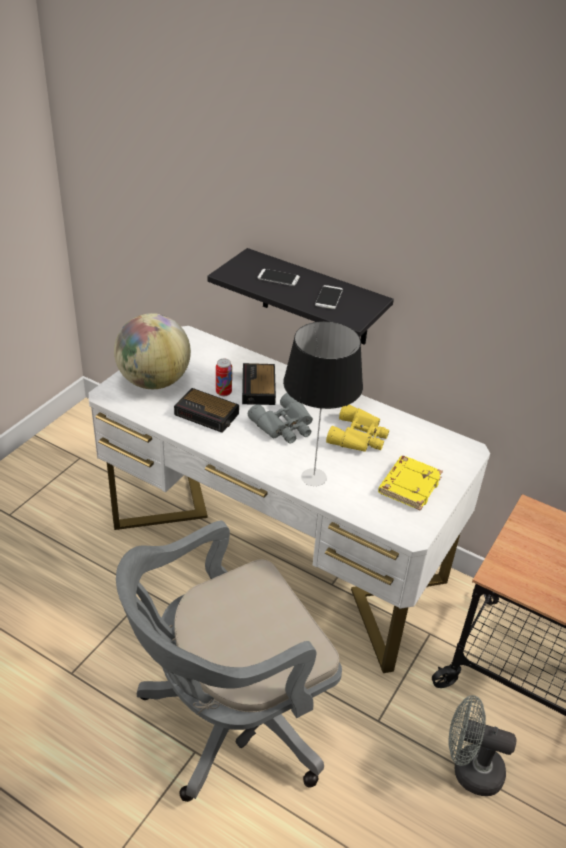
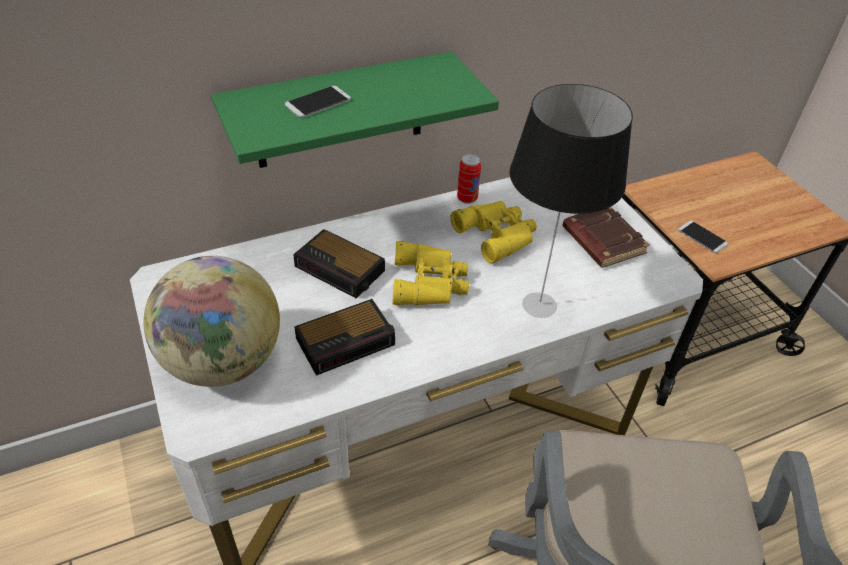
camera: 55 degrees left, 5 degrees up
(223, 392) = (317, 303): can -> can (467, 198)
(285, 426) = (430, 282): grey binoculars -> yellow binoculars
(315, 298) = (340, 111): black shelf -> green shelf
(329, 297) = (405, 88): phone -> phone (702, 237)
(409, 485) = (601, 241): yellow book -> brown book
(469, 770) = (757, 438): grey fan -> none

